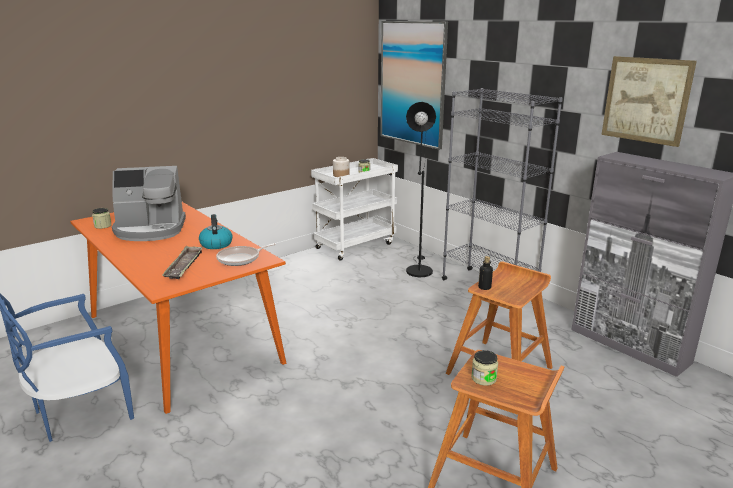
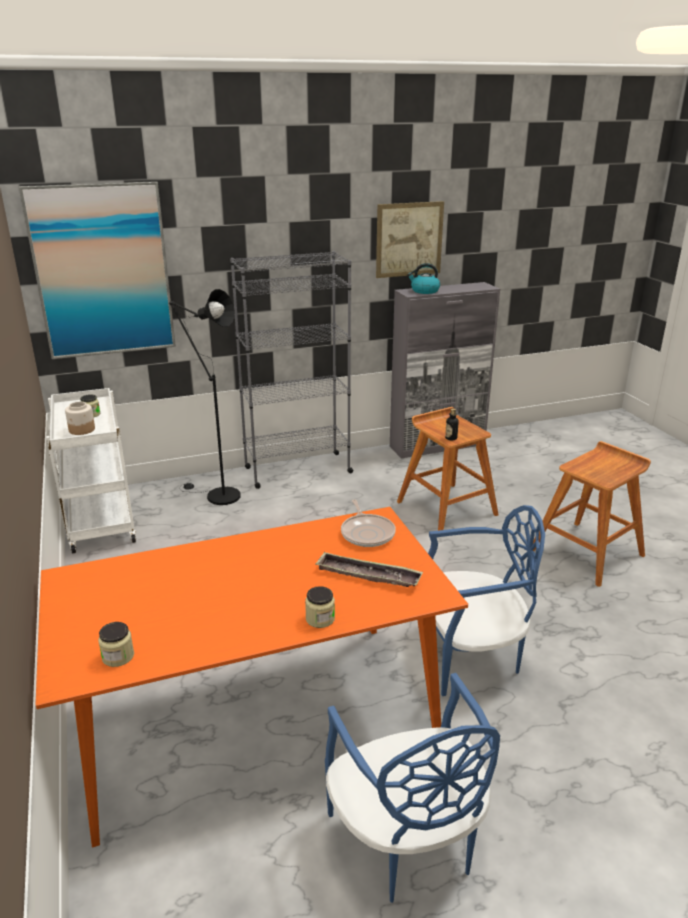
camera: 70 degrees left, 5 degrees up
(150, 230) = (190, 602): coffee machine -> none
(216, 244) = (301, 547): kettle -> kettle (424, 291)
(270, 415) = (471, 655): none -> blue chair
(483, 378) = (603, 474): jar -> jar (320, 619)

